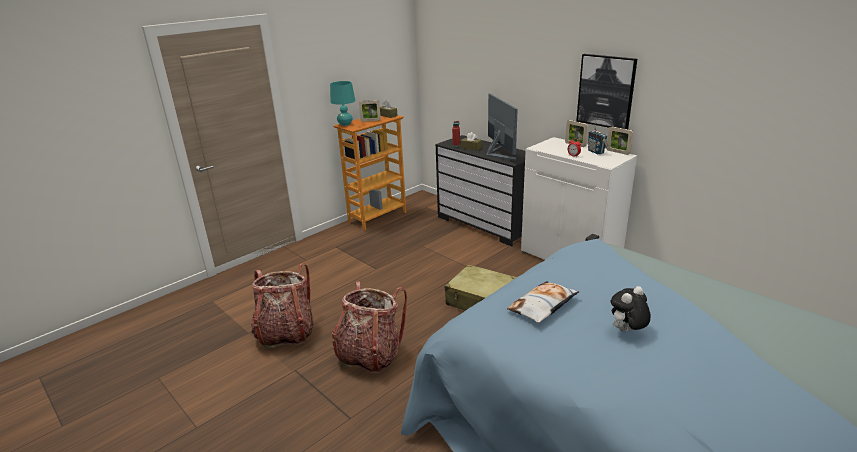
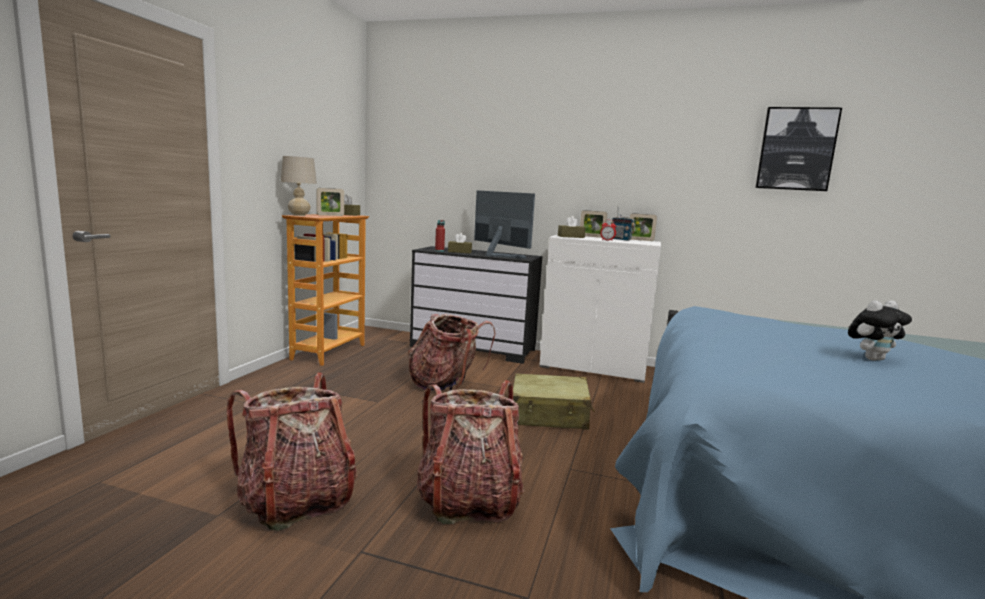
camera: 30 degrees left, 15 degrees down
(345, 124) = (299, 215): turquoise table lamp -> beige table lamp
(433, 260) = (446, 384): none -> backpack
(543, 306) = (758, 350): pillow -> none
(549, 147) = (571, 237): none -> brown tissue box
(606, 91) = (621, 178): picture -> picture (796, 149)
(626, 331) = (872, 358): plush toy -> plush toy turned 135 degrees counterclockwise

